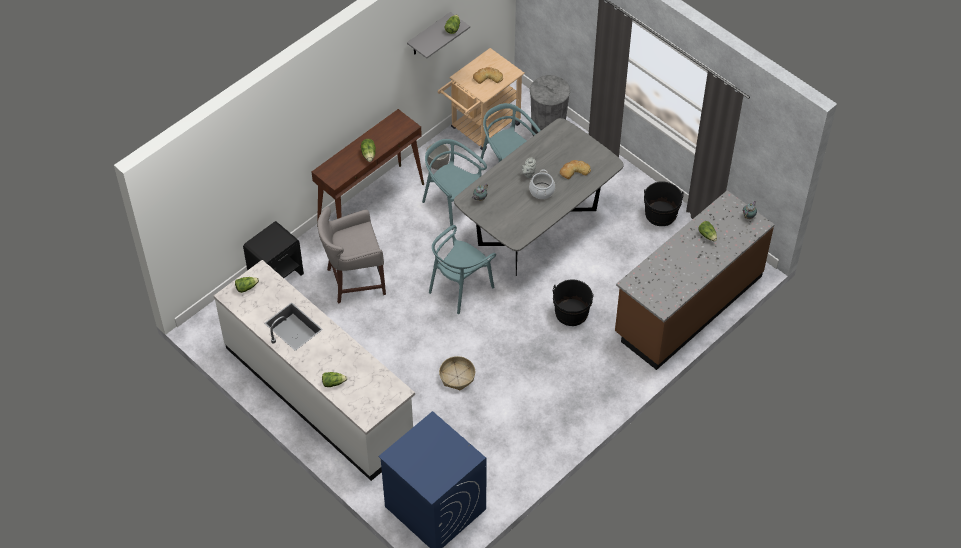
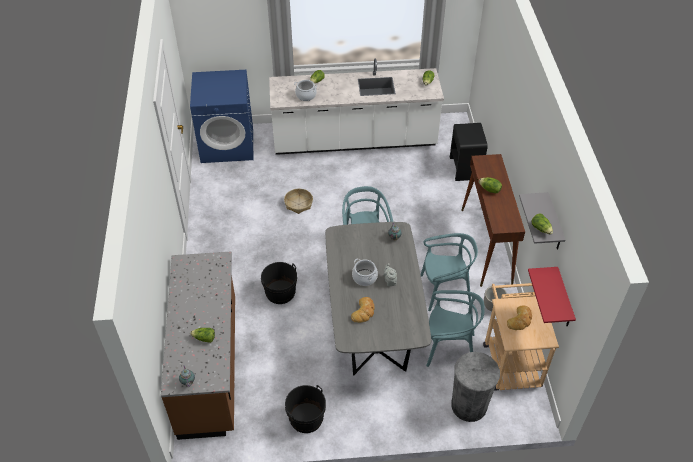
camera: 130 degrees right, 5 degrees down
(354, 280) = (425, 200): grey stool -> none
(366, 375) = (306, 95): none -> cooking pot
(472, 29) = (564, 300): none -> red shelf

